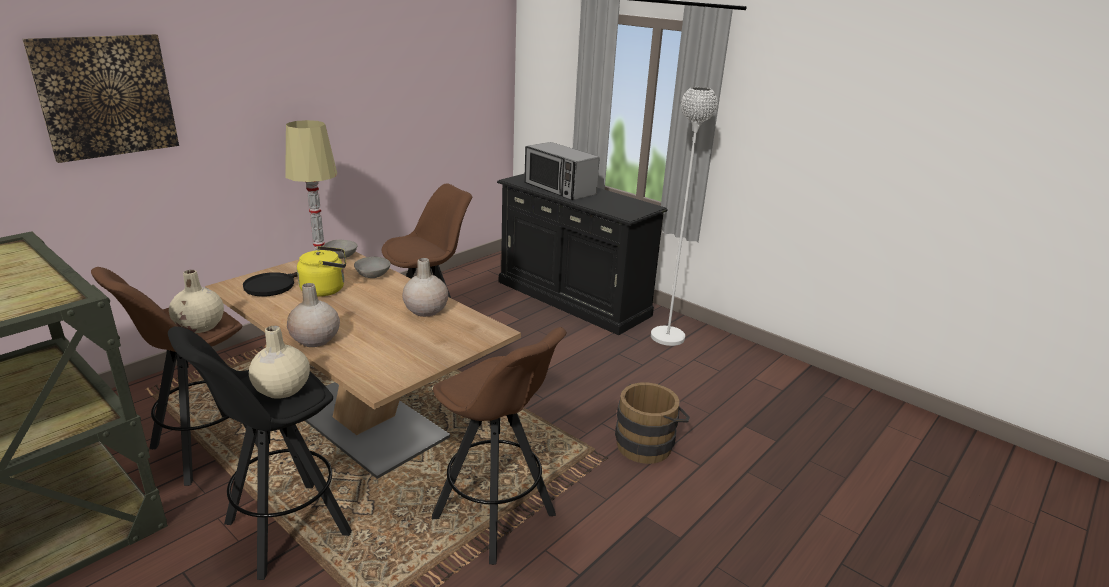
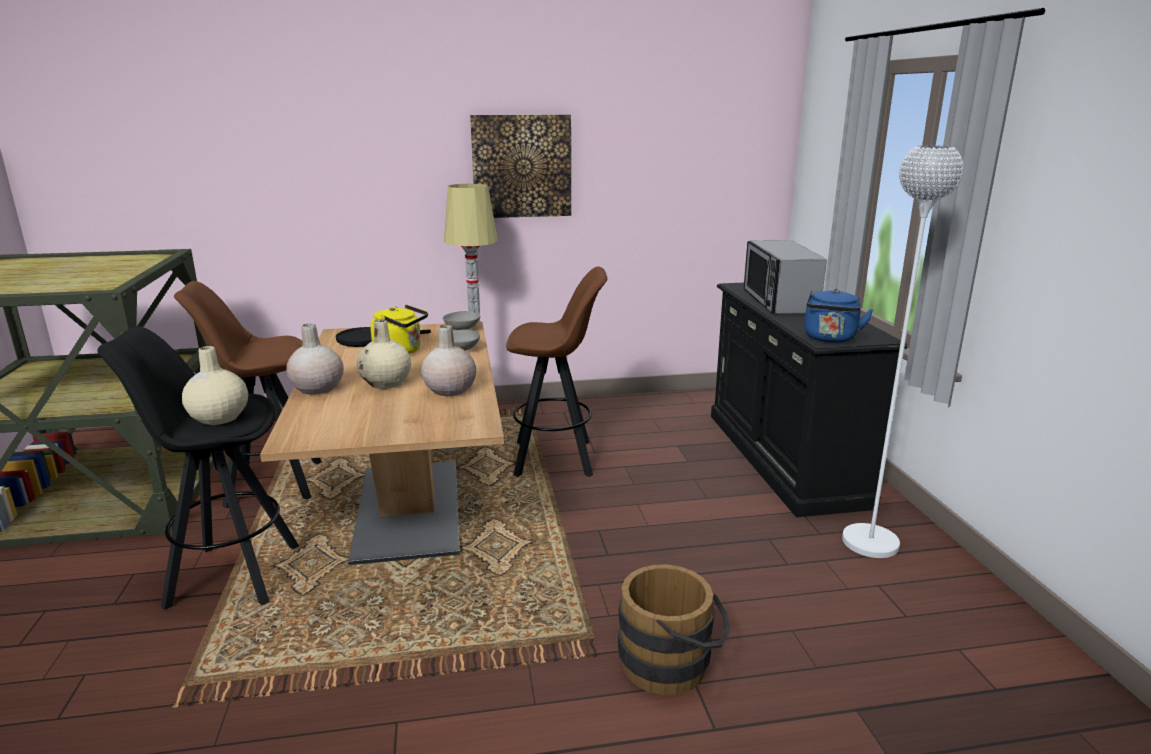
camera: 40 degrees right, 5 degrees down
(106, 96) = (298, 145): picture -> picture (522, 166)
(200, 326) = (261, 355): beige vase -> beige vase (386, 383)
(496, 518) = (396, 659): brown stool -> none
(627, 213) = (830, 339): none -> blue kettle

